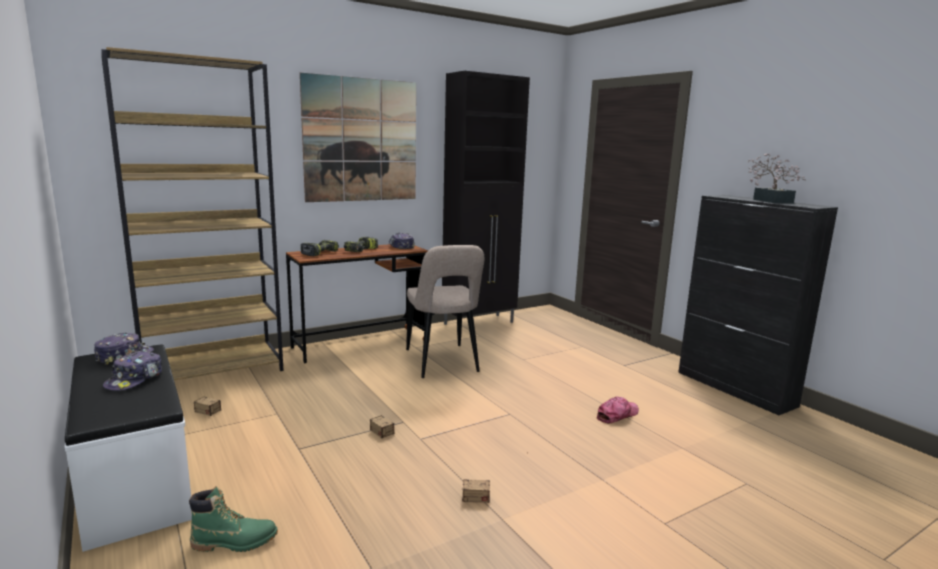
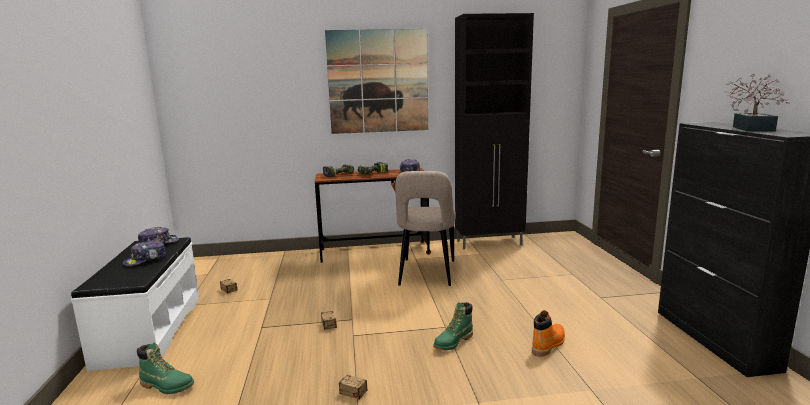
camera: 25 degrees right, 0 degrees up
(213, 370) = (257, 261): brown bookcase -> none
(531, 427) = (453, 342): none -> green boot
(617, 415) = (548, 344): cap -> orange boot

